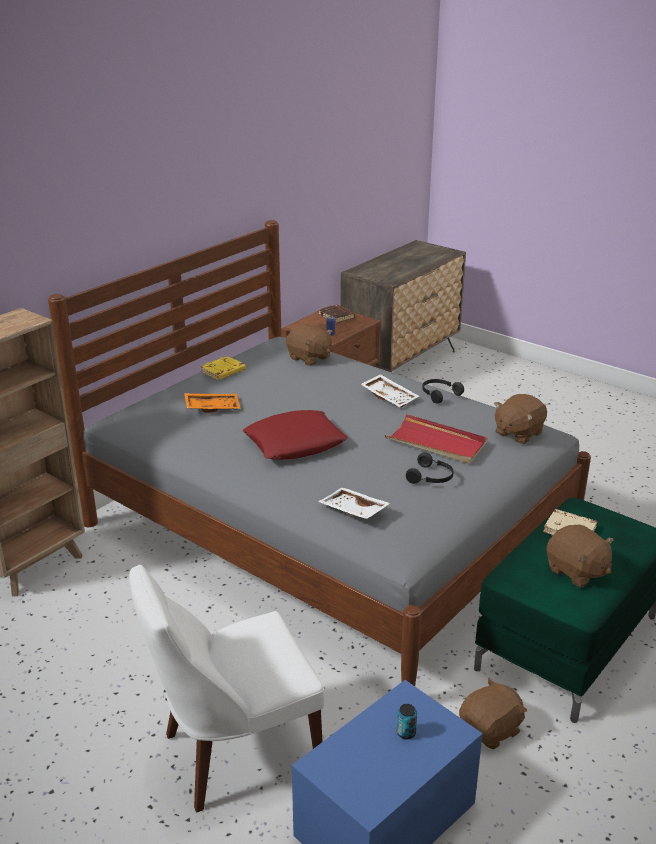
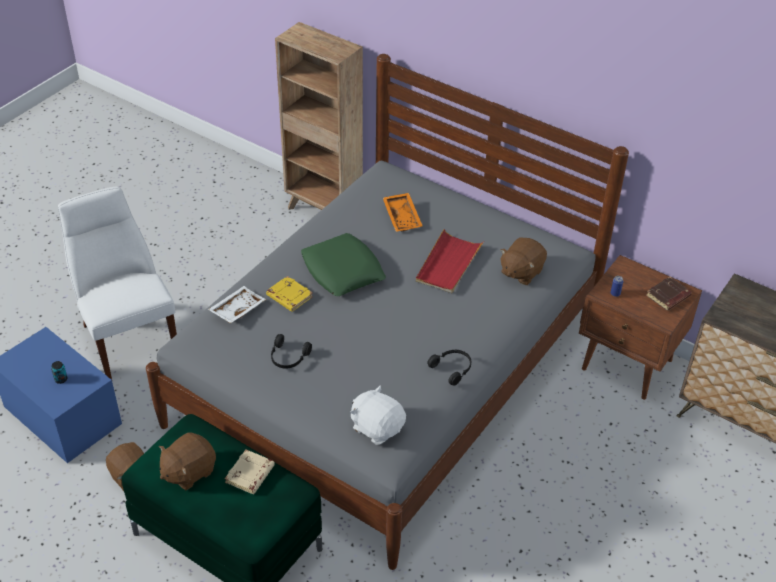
camera: 85 degrees right, 15 degrees up
(223, 371) = (478, 217): yellow book -> yellow book (288, 296)
(295, 443) = (343, 271): red pillow -> green pillow
(390, 397) = (439, 331): white tray -> none
(436, 443) = (349, 362): red tray -> red tray (448, 264)
(518, 433) = (377, 427): brown plush toy -> white plush toy

